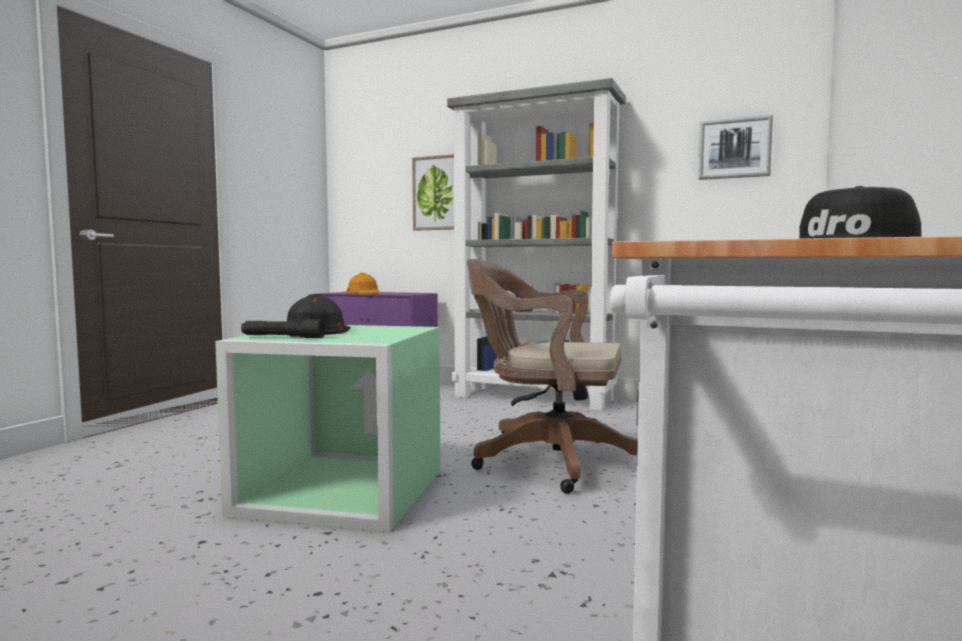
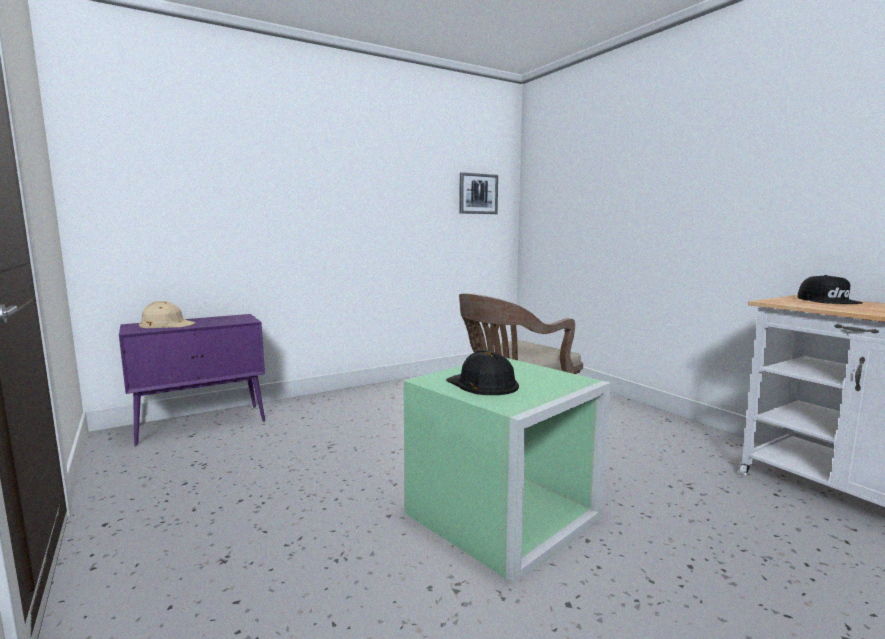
camera: 55 degrees left, 5 degrees up
(283, 337) = (522, 398): black flashlight -> none
(364, 292) = (166, 324): orange hard hat -> beige hard hat
(436, 193) = (237, 208): picture -> none
(534, 398) = (368, 393): grey bookcase -> none

